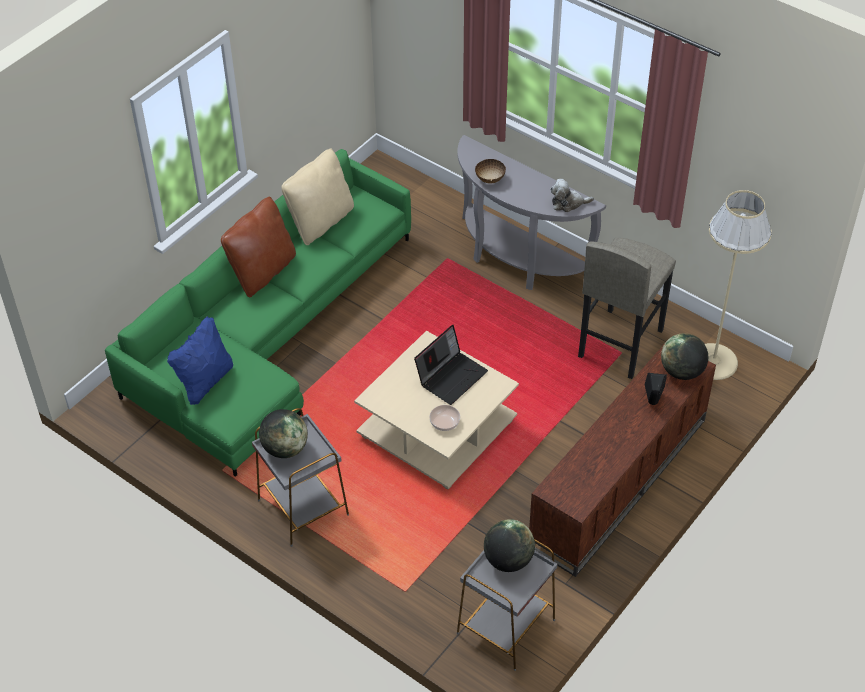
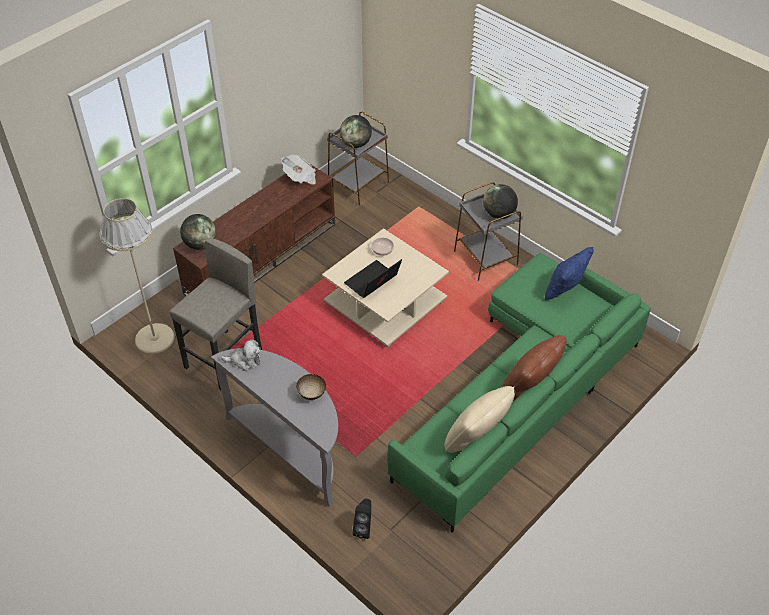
camera: 175 degrees left, 0 degrees up
(580, 490) = (300, 177): none -> newspaper
(652, 403) = (231, 225): black speaker -> black speaker (364, 528)

